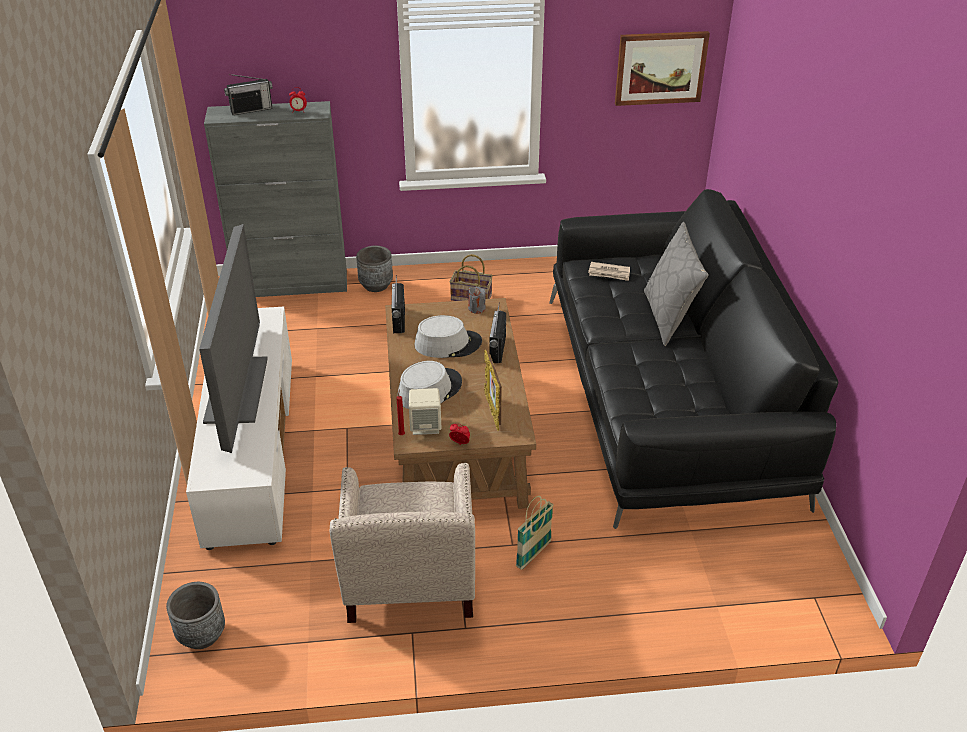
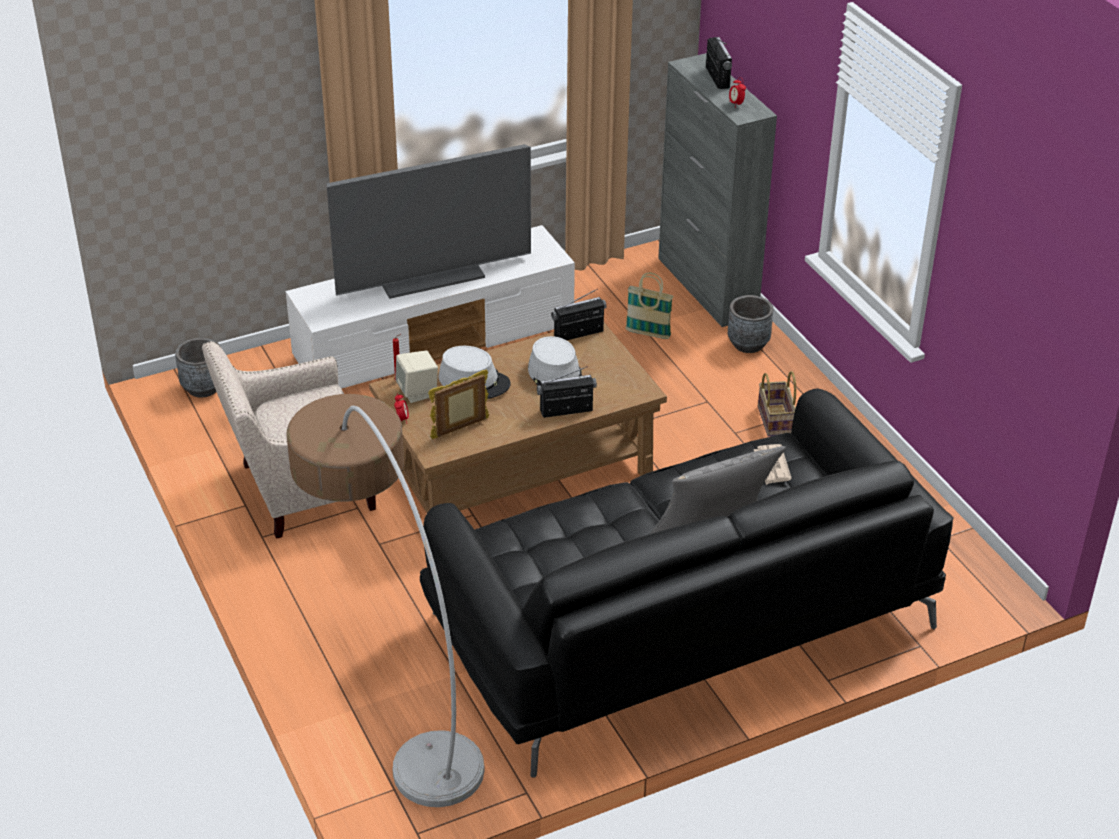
camera: 70 degrees right, 0 degrees up
(251, 110) = (717, 77): radio -> radio turned 150 degrees counterclockwise
(476, 308) = (632, 380): grey candle -> none
(533, 554) = (372, 561): basket -> basket (648, 334)
(660, 68) = (1037, 312): picture -> none
(696, 574) = (391, 687): none -> floor lamp

